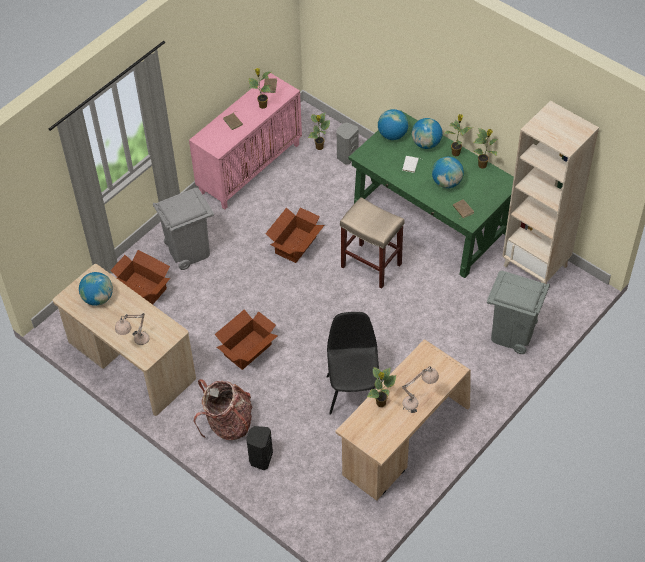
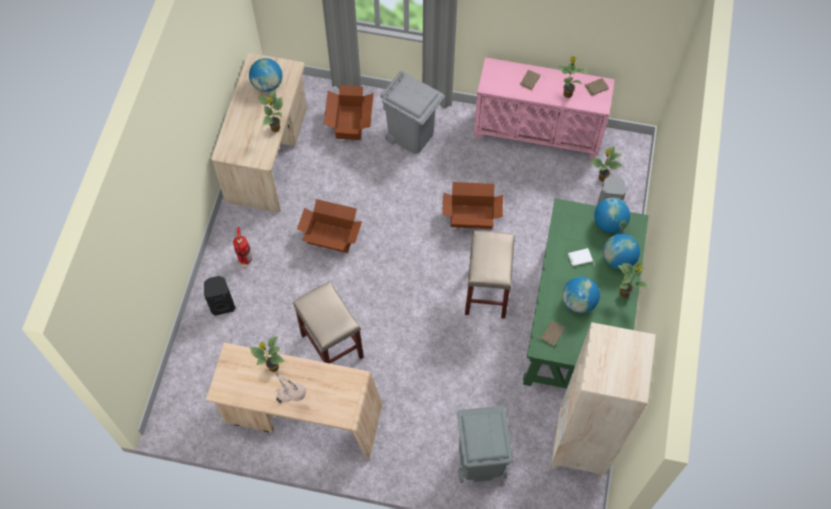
camera: 60 degrees right, 10 degrees up
(135, 343) = (235, 137): beige table lamp -> none
(228, 423) = (245, 261): backpack -> fire extinguisher
(353, 391) = (333, 346): black chair -> beige stool
(483, 165) = (624, 326): potted plant -> potted plant (275, 129)

